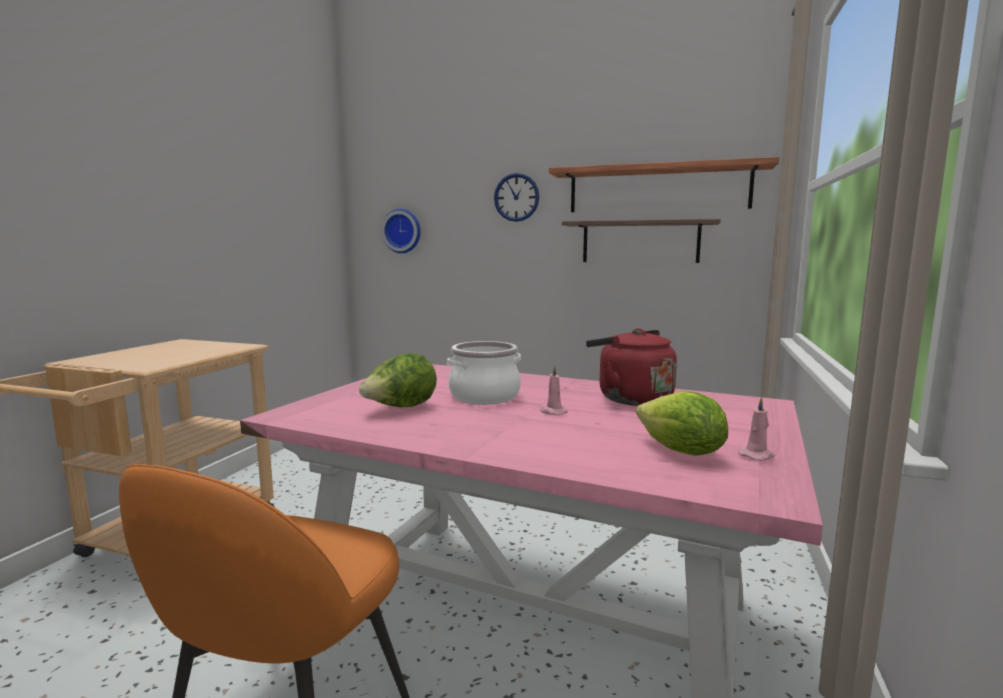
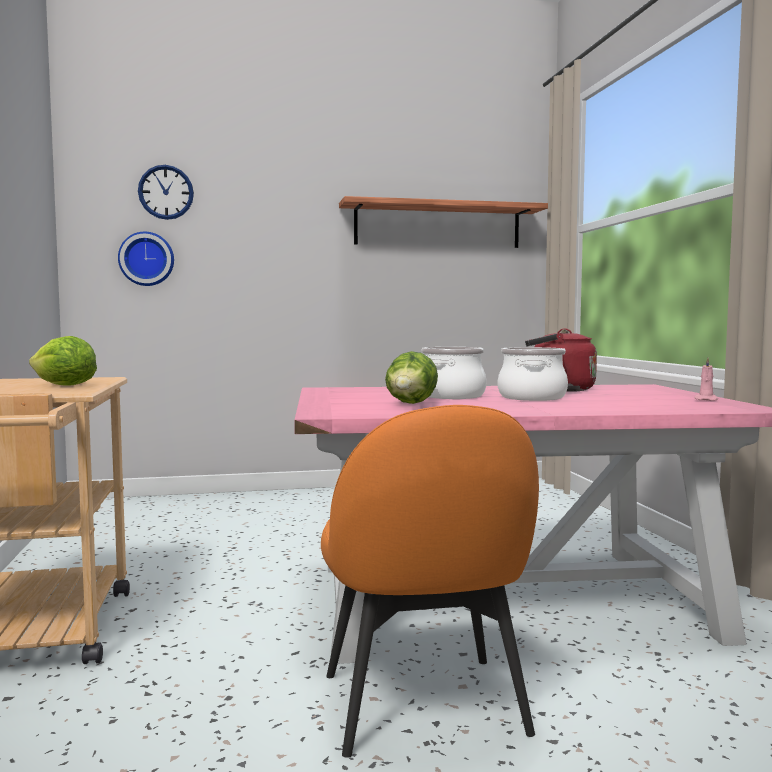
camera: 30 degrees left, 5 degrees down
(516, 197) = (293, 226): wall clock -> wall clock (166, 192)
(552, 412) = (531, 397): pink candle -> cooking pot
(640, 242) = (423, 276): shelf -> none
(681, 452) = (665, 402): lettuce -> lettuce (64, 386)

